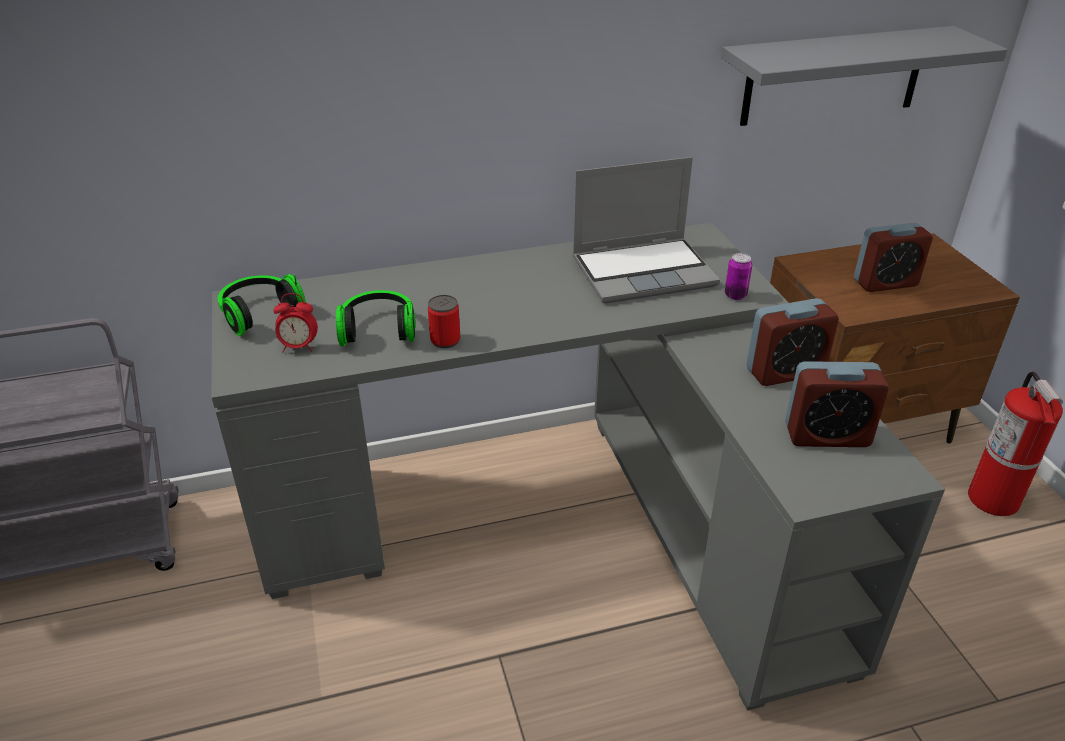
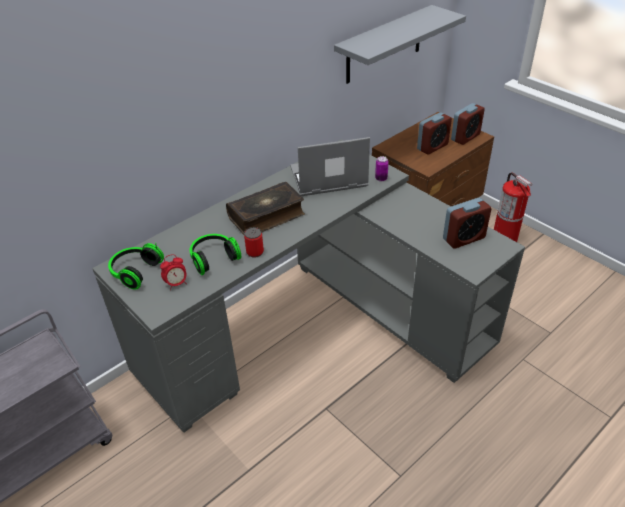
camera: 25 degrees left, 5 degrees up
(505, 297) = (267, 216): none -> book
(644, 271) = (327, 178): laptop -> laptop turned 150 degrees counterclockwise
(785, 372) = (425, 212): alarm clock -> alarm clock (465, 137)

